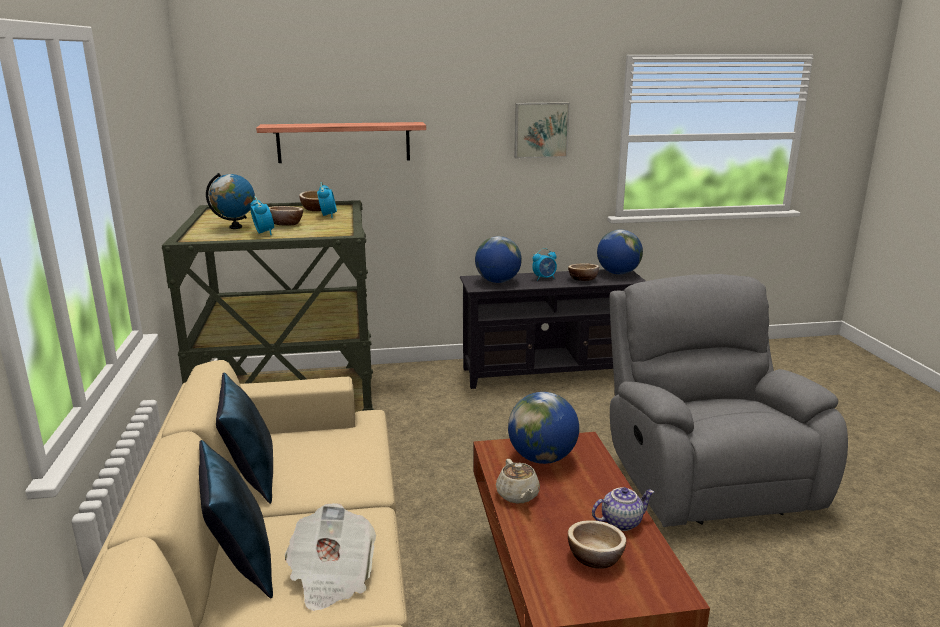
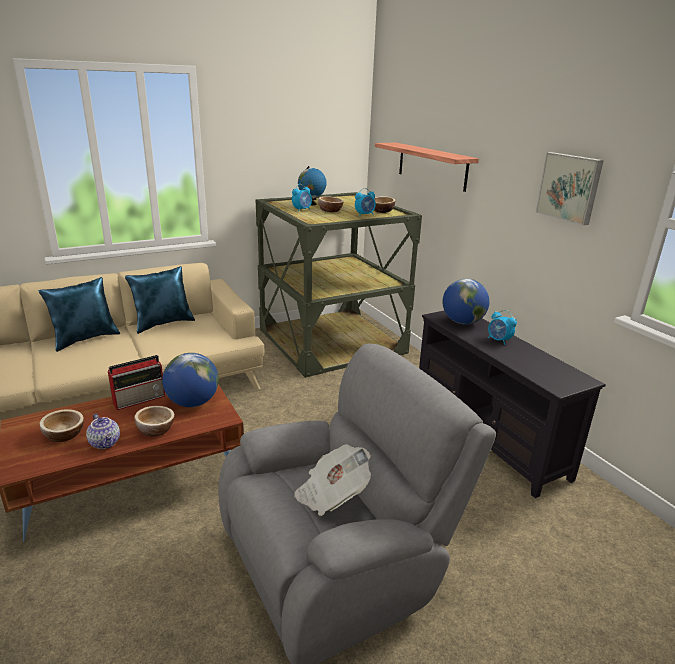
camera: 70 degrees right, 5 degrees up
(331, 577) = (71, 362): newspaper -> newspaper (332, 494)
(518, 495) = (140, 399): beige teapot -> radio
(583, 279) = (521, 359): bowl -> bowl (156, 430)
(618, 273) = (570, 377): globe -> none

